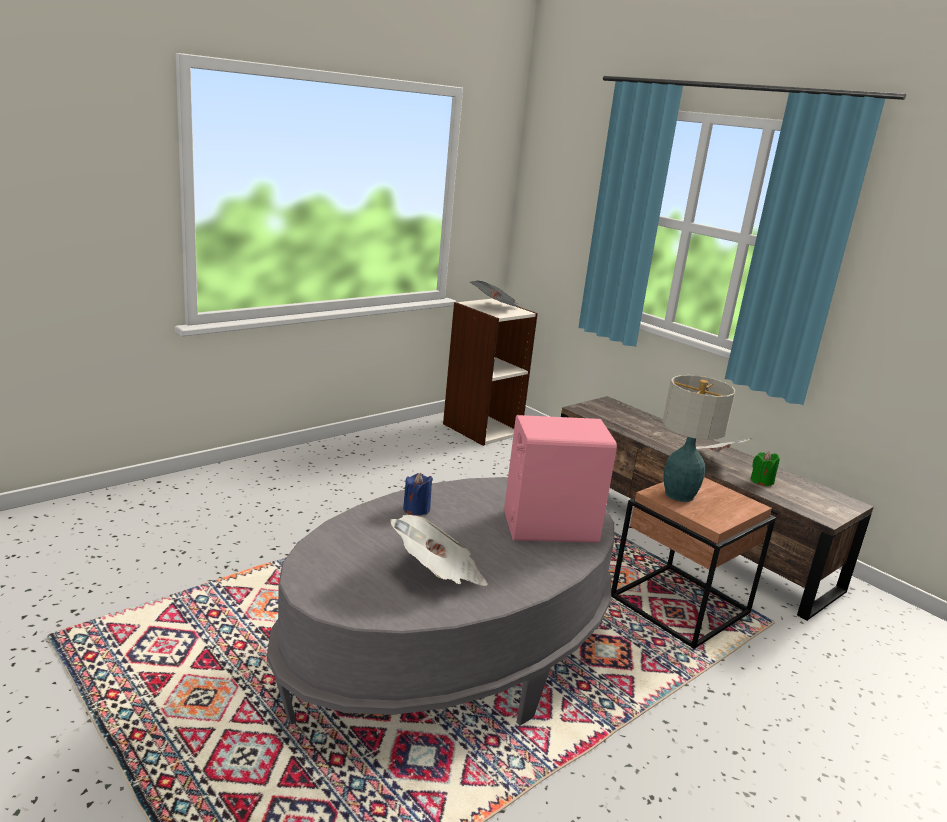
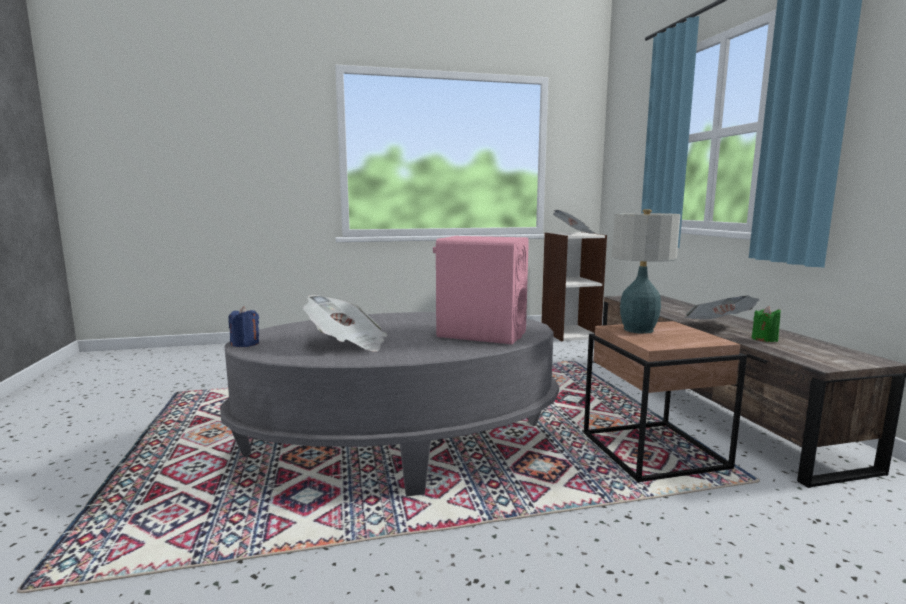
camera: 30 degrees right, 10 degrees down
(416, 509) = (389, 319): blue candle -> blue candle (245, 344)

